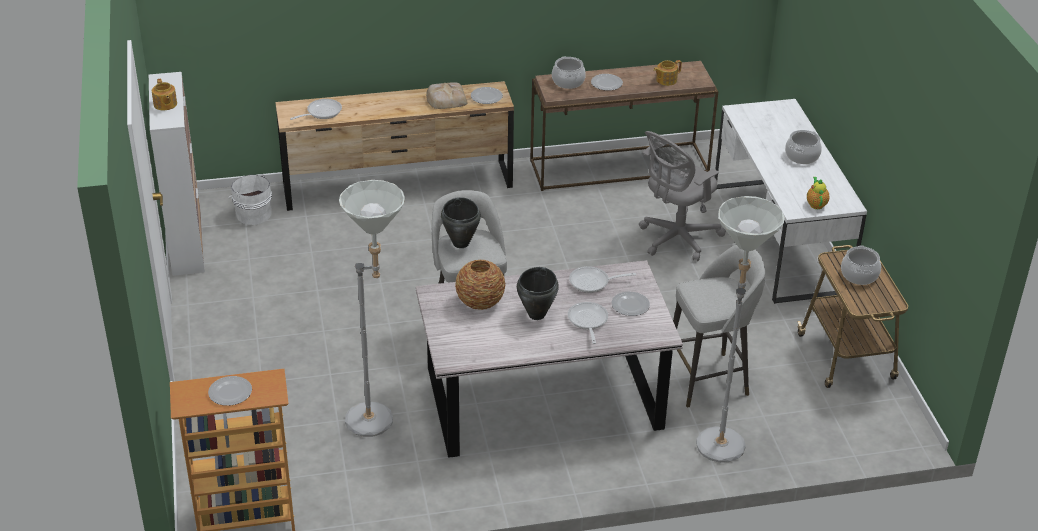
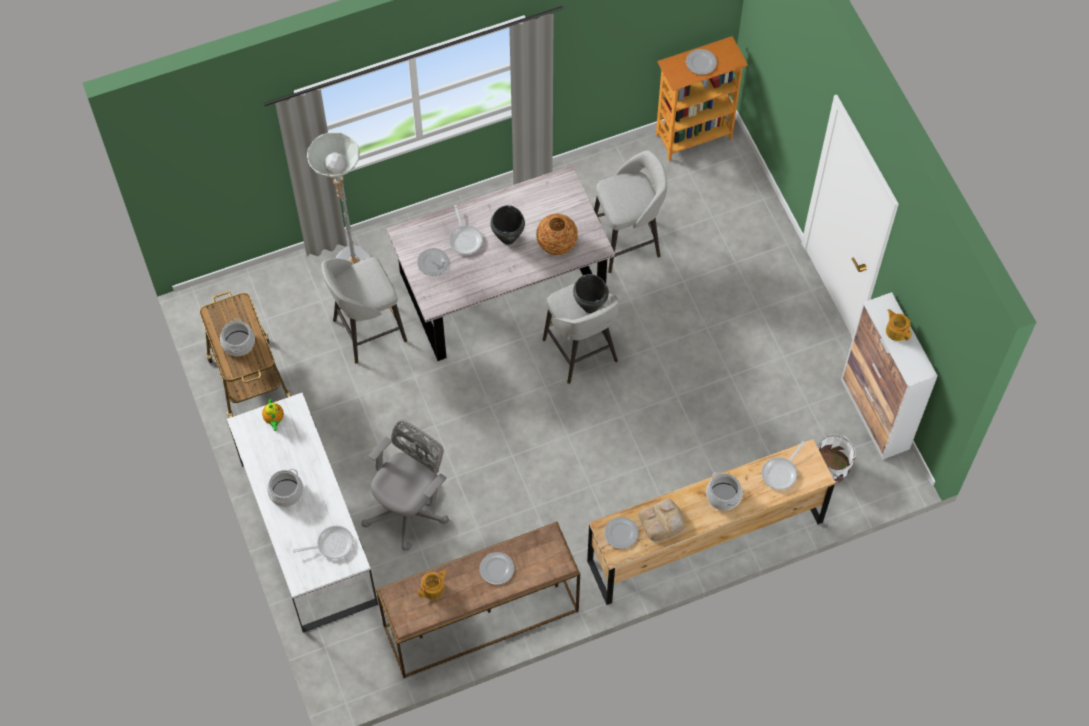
camera: 170 degrees right, 25 degrees up
(380, 419) = (627, 242): grey floor lamp -> grey stool
(568, 81) = (539, 564): cooking pot -> cooking pot (723, 496)
(593, 282) = (467, 283): frying pan -> frying pan (331, 544)

